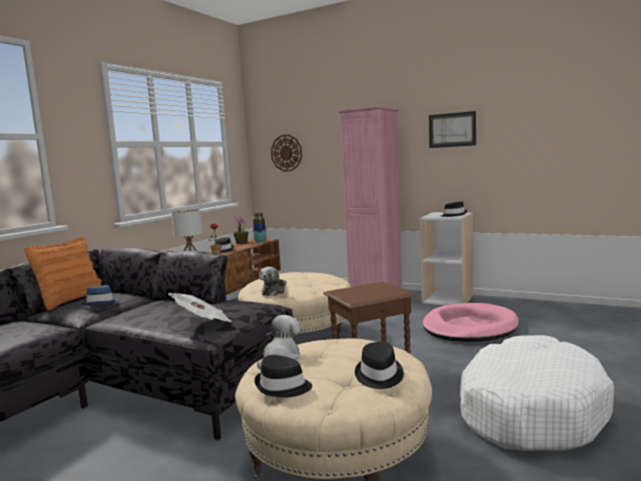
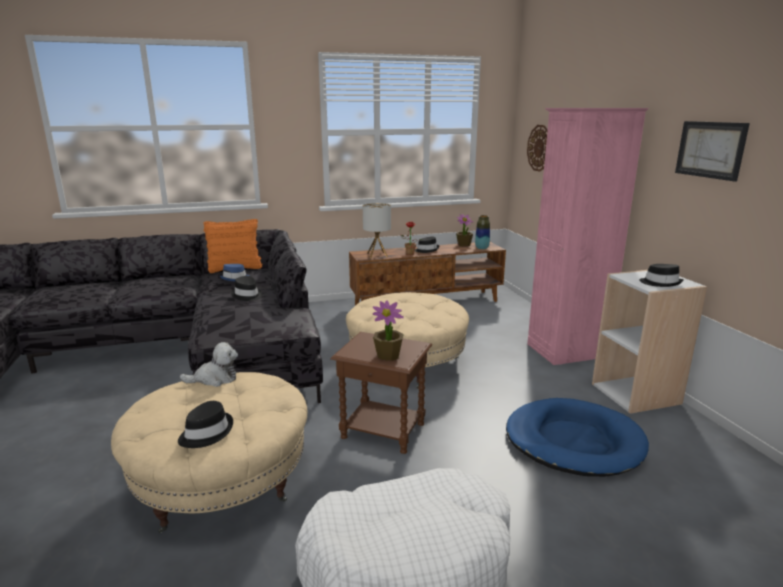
camera: 45 degrees right, 10 degrees up
(203, 322) = (224, 323): newspaper -> none
(274, 291) = (369, 312): plush toy -> none
(282, 387) = (155, 403): black hat -> black hat (247, 295)
(383, 292) = (388, 356): none -> potted plant
(469, 327) = (573, 441): pink dog bed -> blue dog bed

